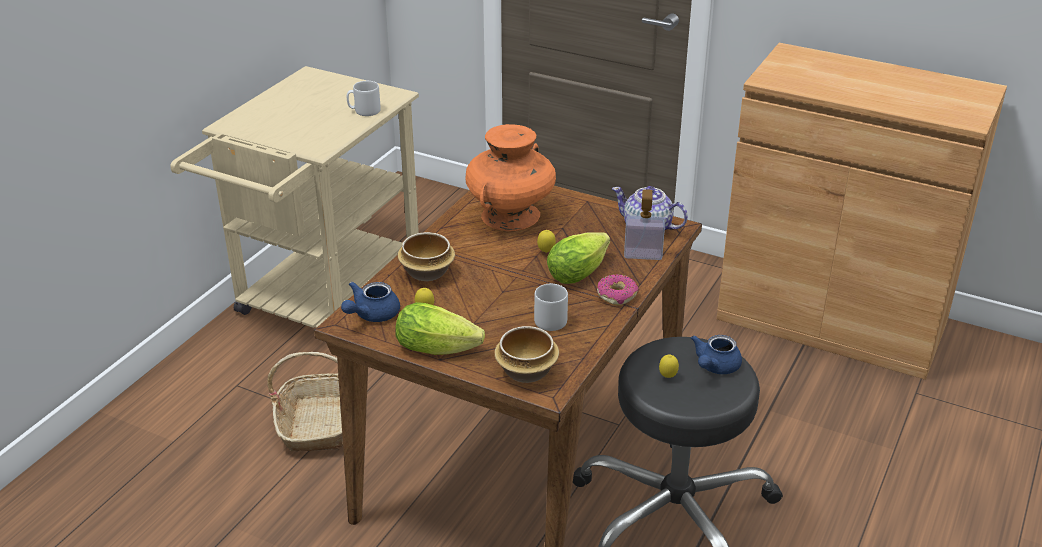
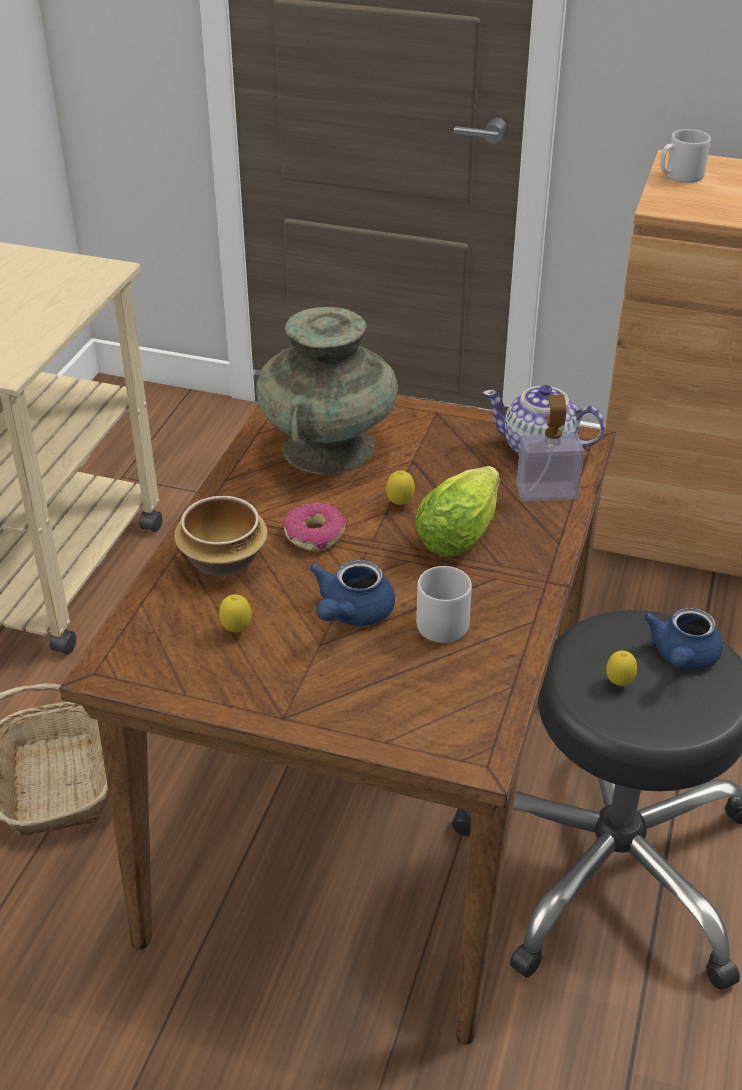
camera: 10 degrees left, 5 degrees up
(364, 111) = (64, 299): grey mug -> grey mug (680, 176)
(371, 315) = (150, 648): blue teapot -> blue teapot (351, 613)
(441, 348) = (281, 697): lettuce -> none
(510, 216) = (328, 449): orange vase -> turquoise vase
(528, 371) = (433, 722): bowl -> none
(617, 295) = (531, 567): donut -> donut (315, 535)

